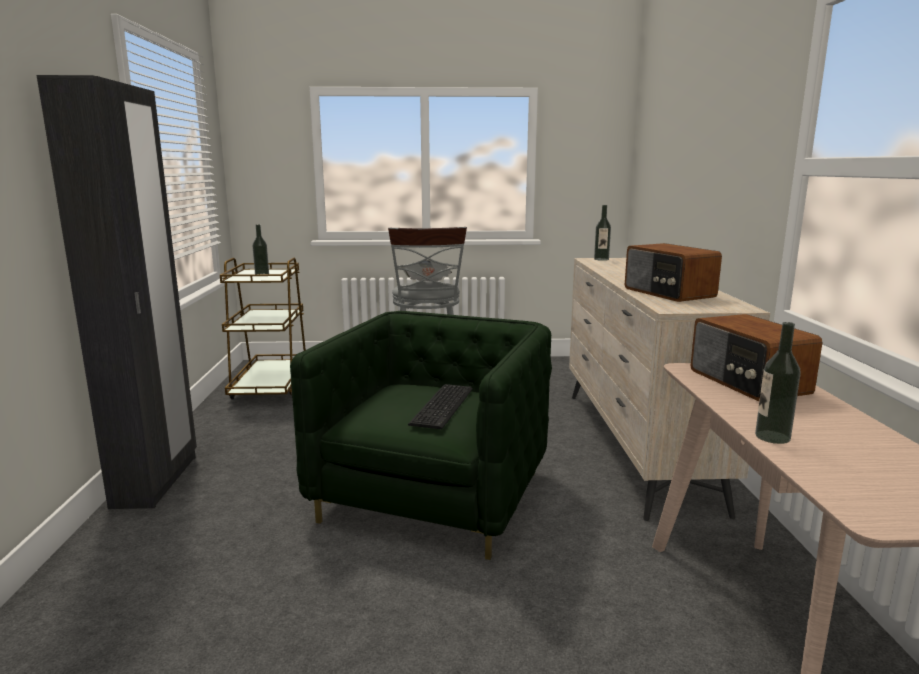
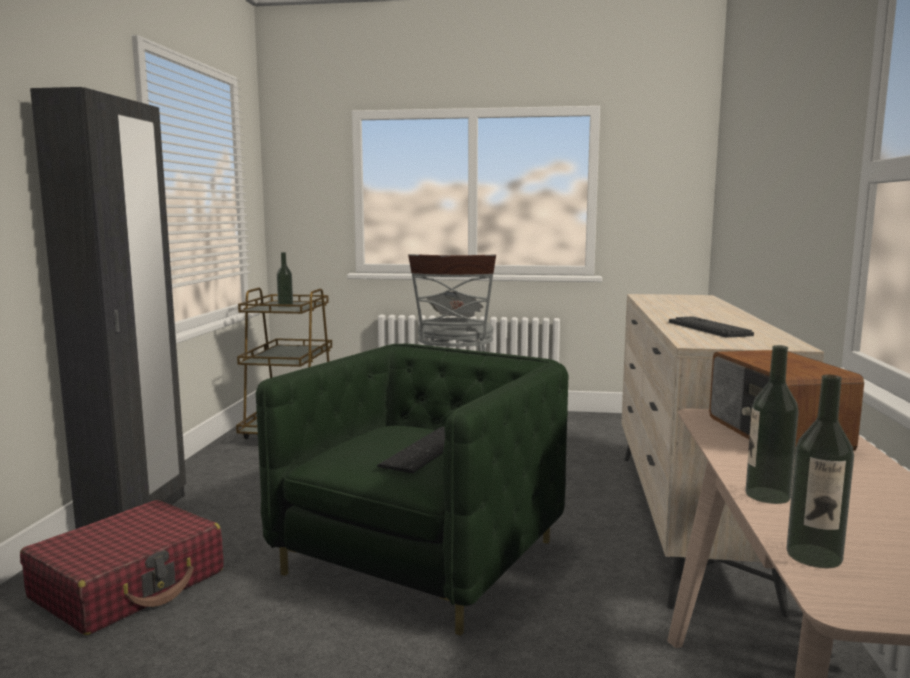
camera: 10 degrees right, 5 degrees down
(178, 545) = (129, 585): none -> red suitcase
(601, 259) = (658, 295): bottle -> bottle (814, 556)
(668, 293) = (708, 328): radio -> keyboard

